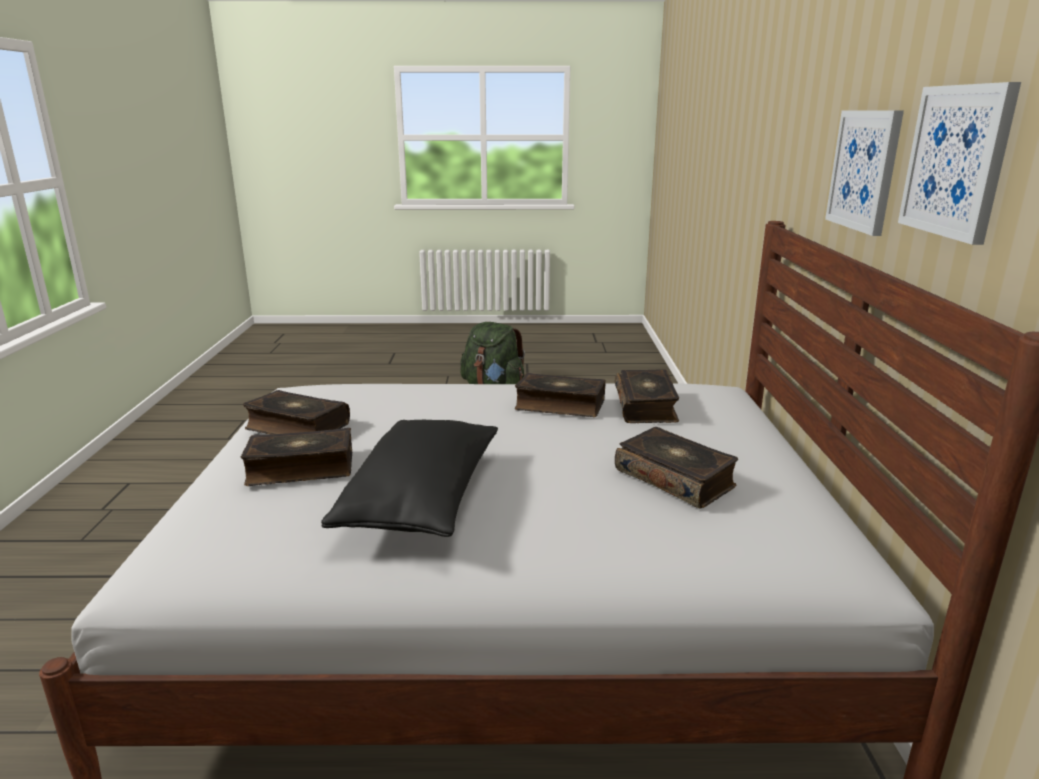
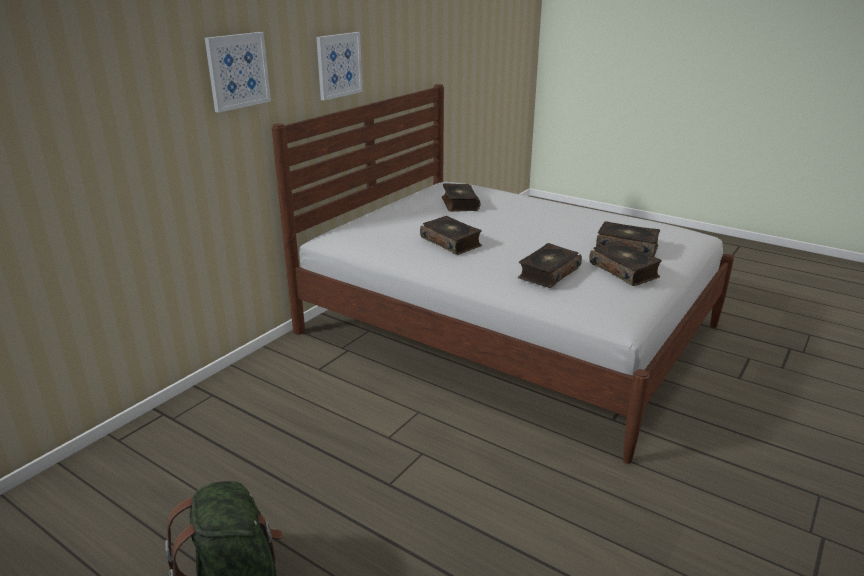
camera: 145 degrees left, 5 degrees up
(422, 500) = (574, 222): black pillow -> none
(646, 406) = (405, 230): book -> book (548, 273)
(957, 161) = (388, 47): picture -> picture (237, 71)

